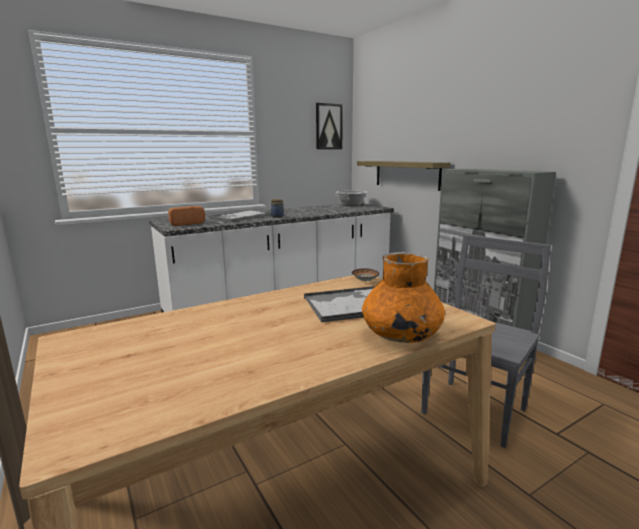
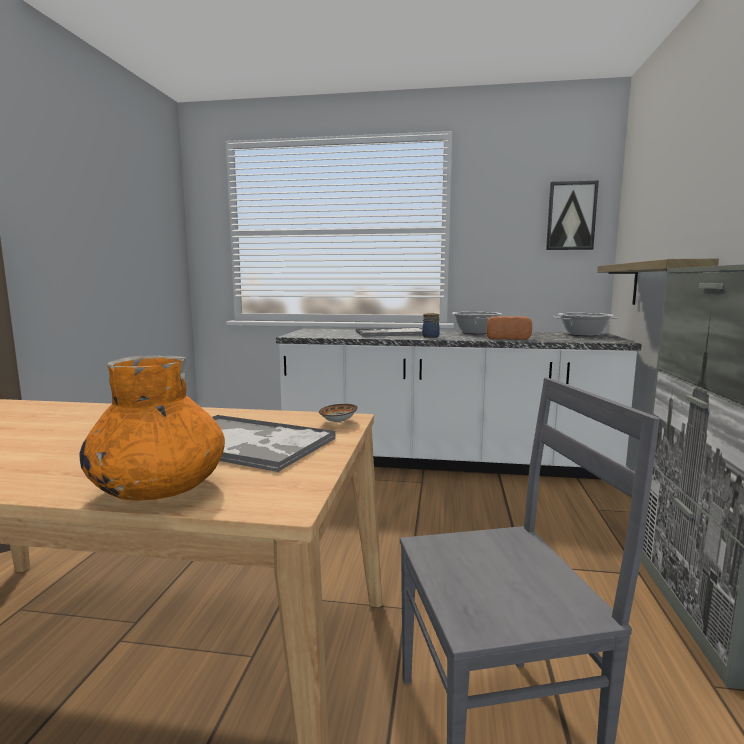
camera: 40 degrees right, 5 degrees down
(186, 223) = (317, 333): bread -> bread (507, 338)
(291, 210) = (476, 332): none -> cooking pot

